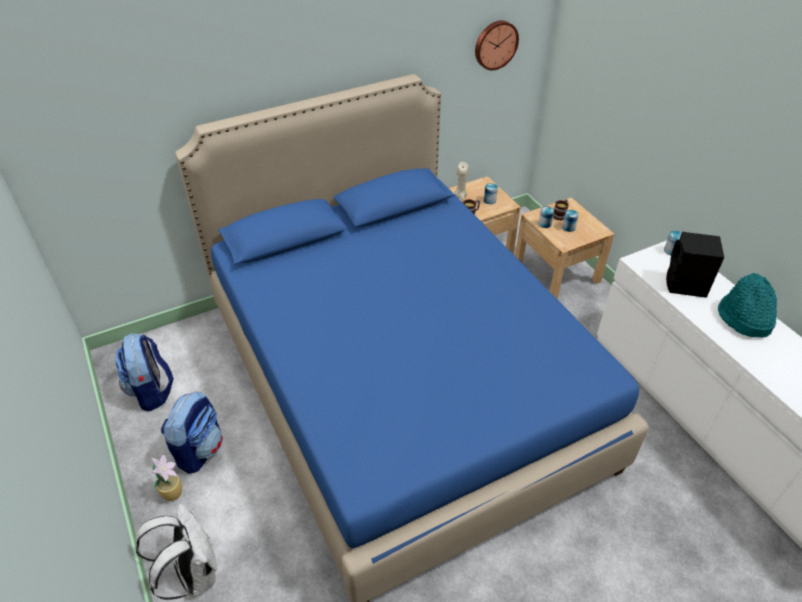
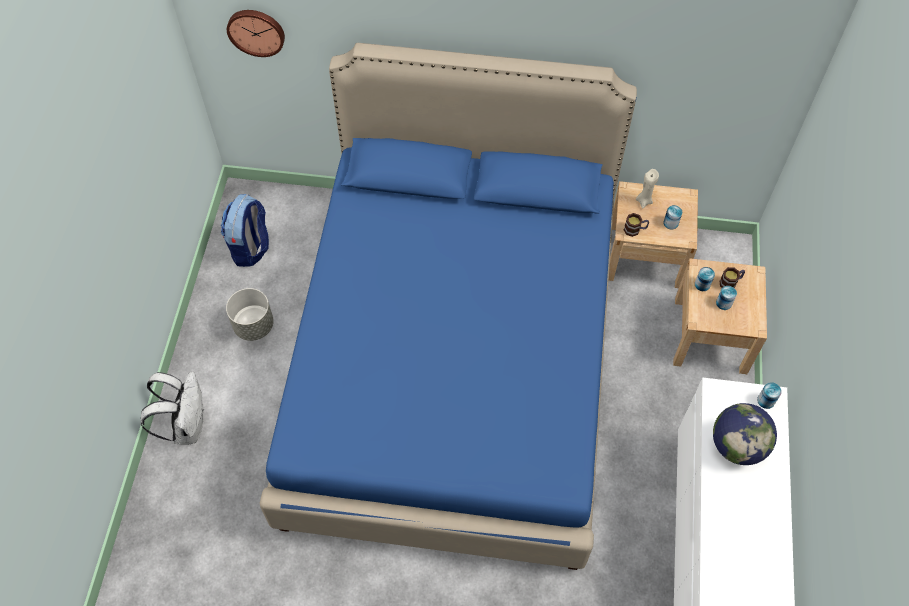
camera: 35 degrees right, 15 degrees up
(173, 492) = (213, 350): potted plant -> none
(200, 449) = (254, 325): backpack -> grey planter
(495, 44) = (732, 68): wall clock -> wall clock (256, 31)
(685, 285) = (737, 446): black speaker -> globe
(743, 318) = (756, 513): turquoise hat -> none

